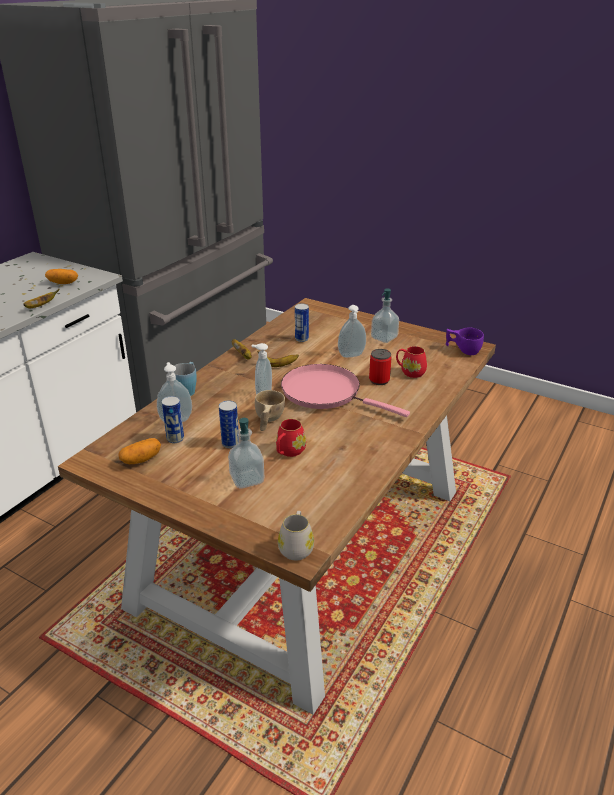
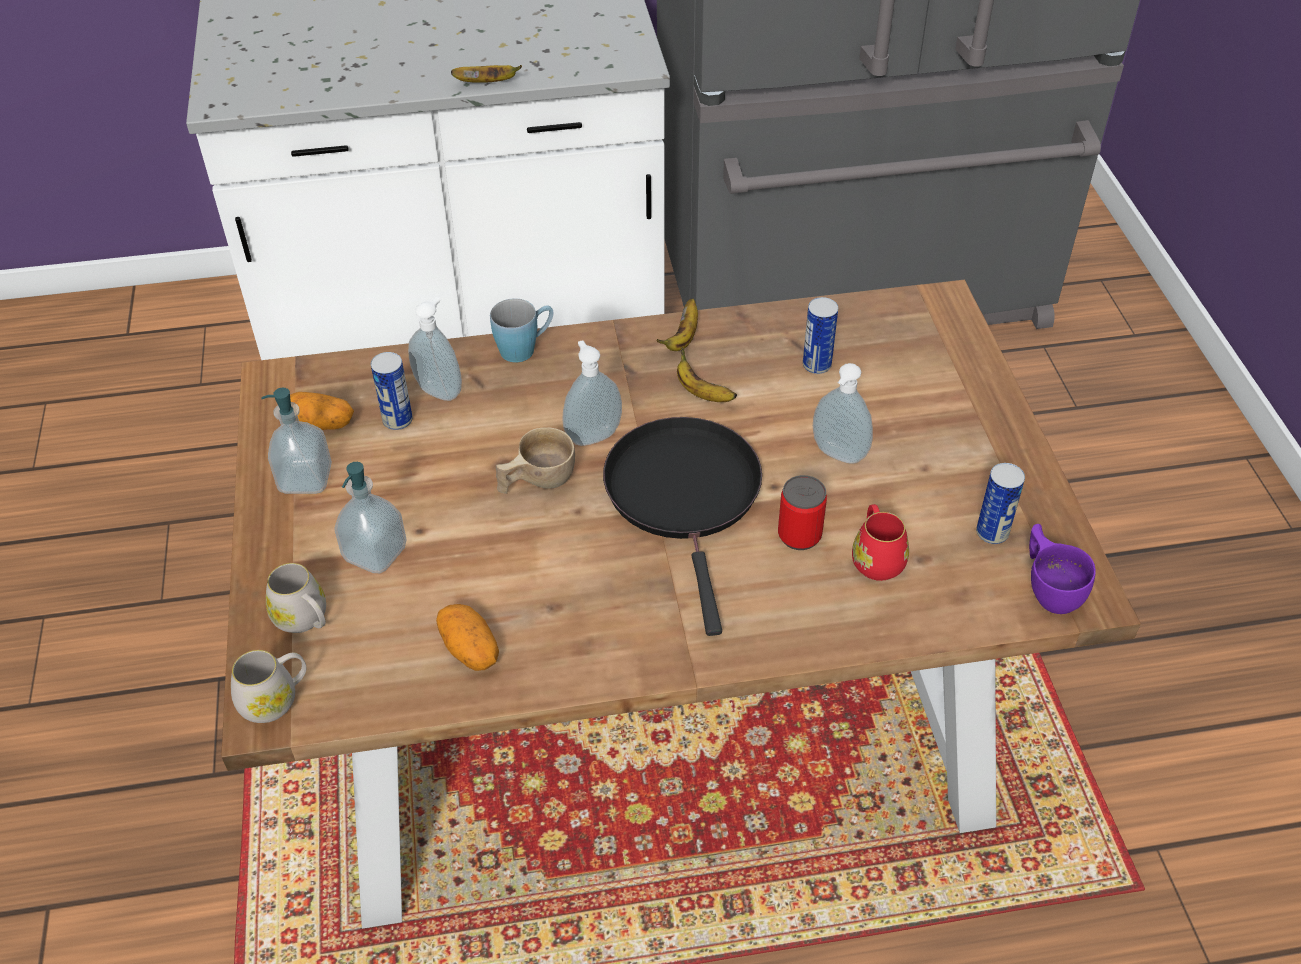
camera: 50 degrees right, 15 degrees up
(63, 283) = (573, 51): potato -> potato (470, 649)
(230, 443) = (441, 481): can -> can (992, 533)
(259, 517) = (305, 620): none -> white mug
(288, 452) = (482, 554): red mug -> none
(326, 393) = (685, 495): pink frying pan -> black frying pan
(384, 338) = (953, 458): soap dispenser -> soap dispenser (305, 479)

